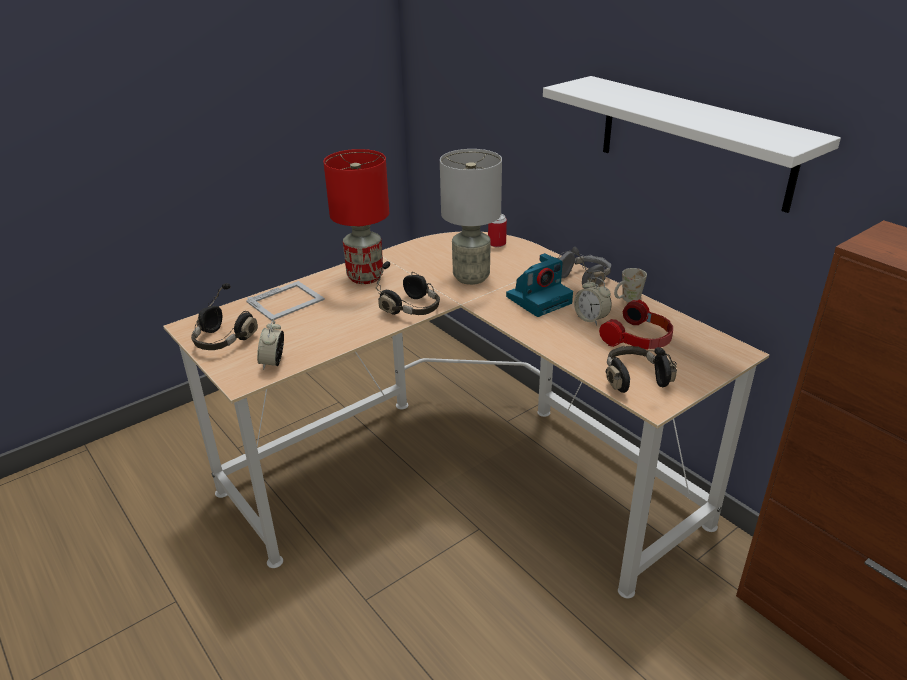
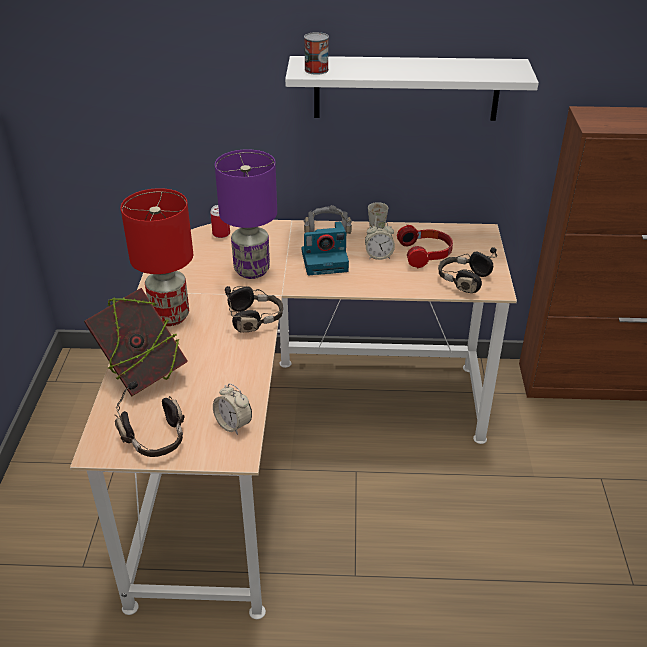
camera: 50 degrees left, 5 degrees up
(286, 300) = (142, 374): picture frame -> book
(470, 277) = (251, 271): grey table lamp -> purple table lamp
(539, 299) = (325, 260): camera -> camera turned 75 degrees clockwise
(583, 88) = (316, 70): none -> can

